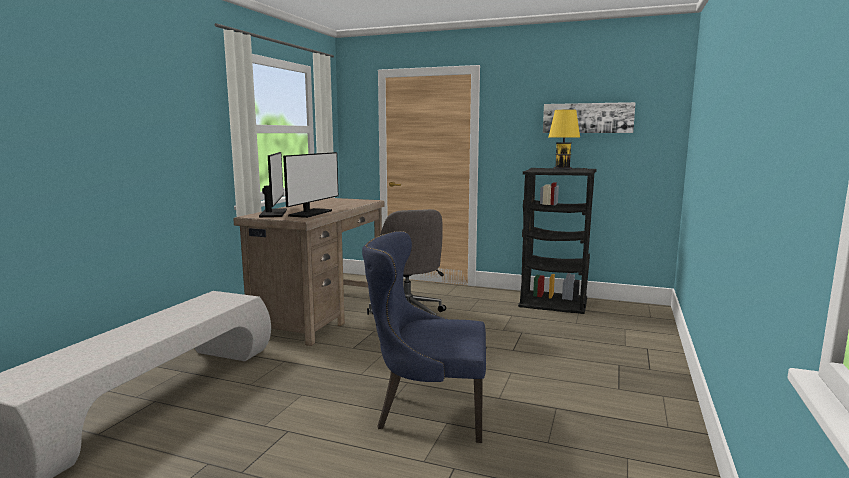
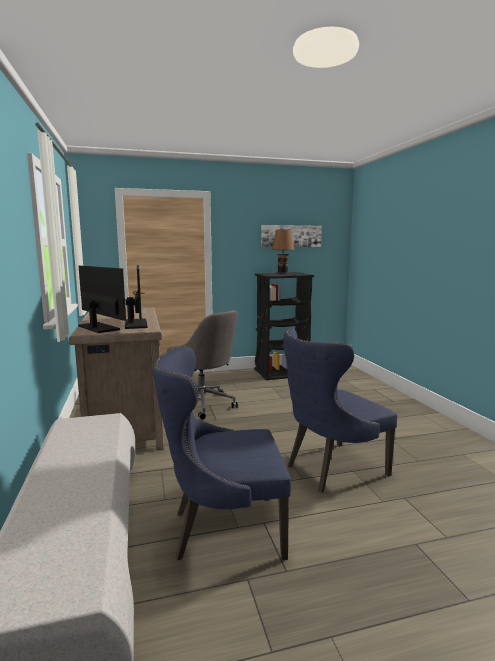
camera: 35 degrees left, 0 degrees up
(250, 423) = (223, 530): none -> blue chair
(564, 168) = (284, 273): yellow table lamp -> brown table lamp

